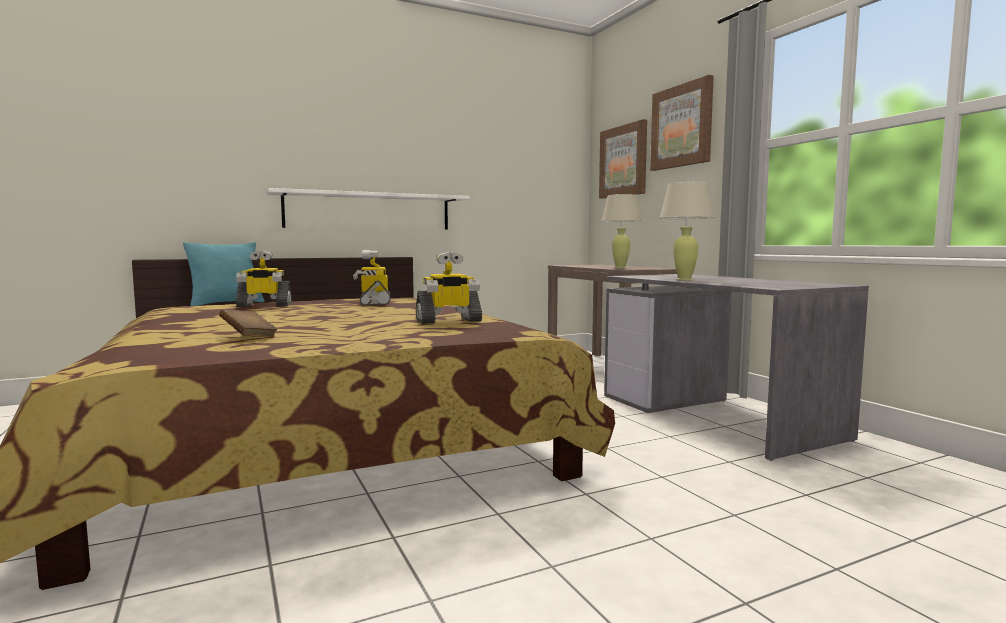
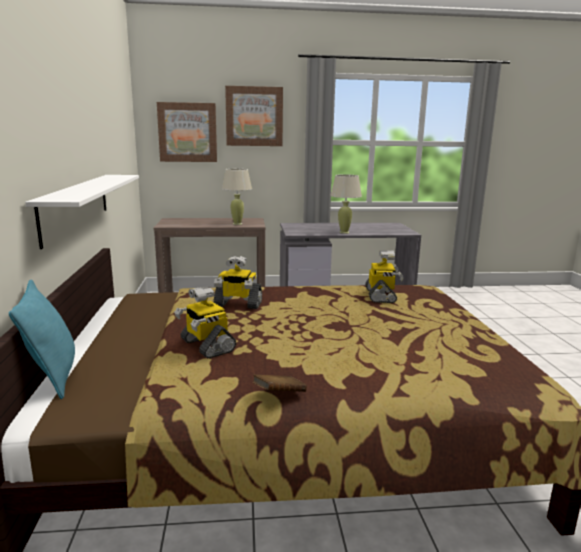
camera: 70 degrees left, 10 degrees up
(249, 337) = (444, 349): brown book -> brown book (279, 394)
(264, 305) = (206, 345): toy robot -> toy robot turned 135 degrees clockwise

